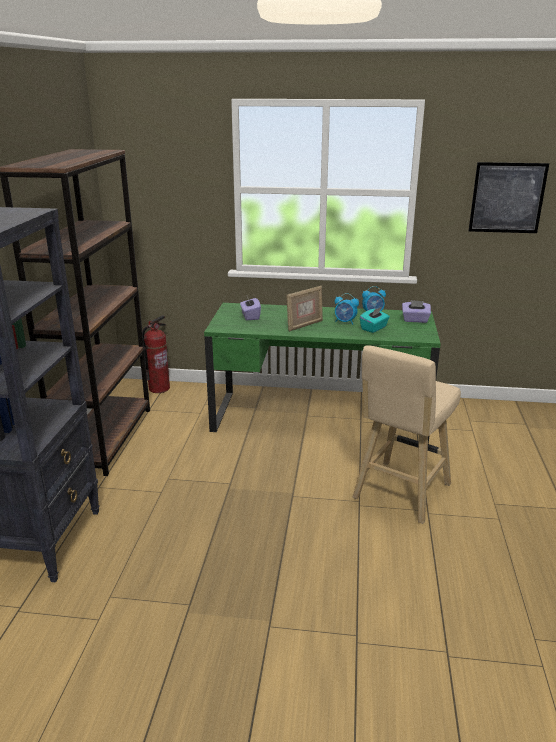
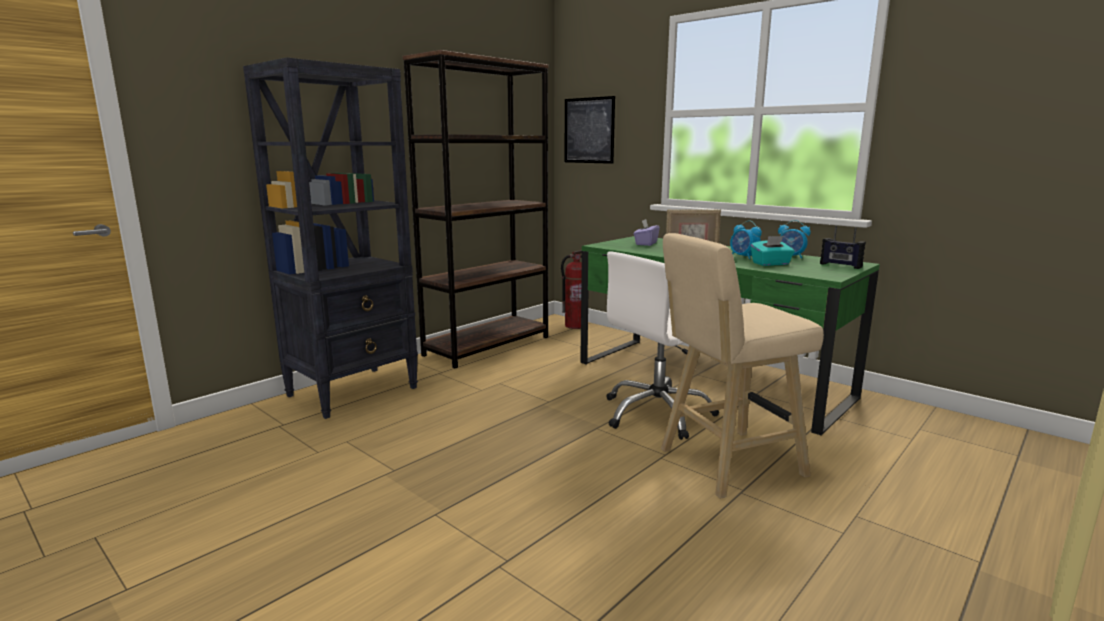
camera: 35 degrees right, 10 degrees down
(318, 465) = (657, 414): none -> white office chair
(415, 320) = (840, 265): purple tissue box -> radio
(507, 198) = (1016, 105): picture -> picture (589, 130)

